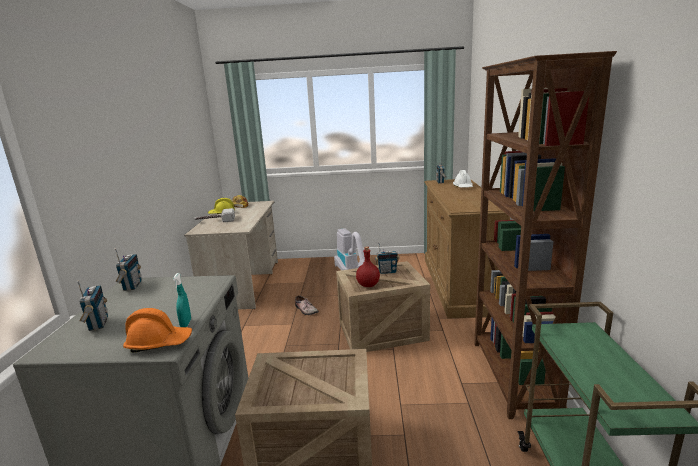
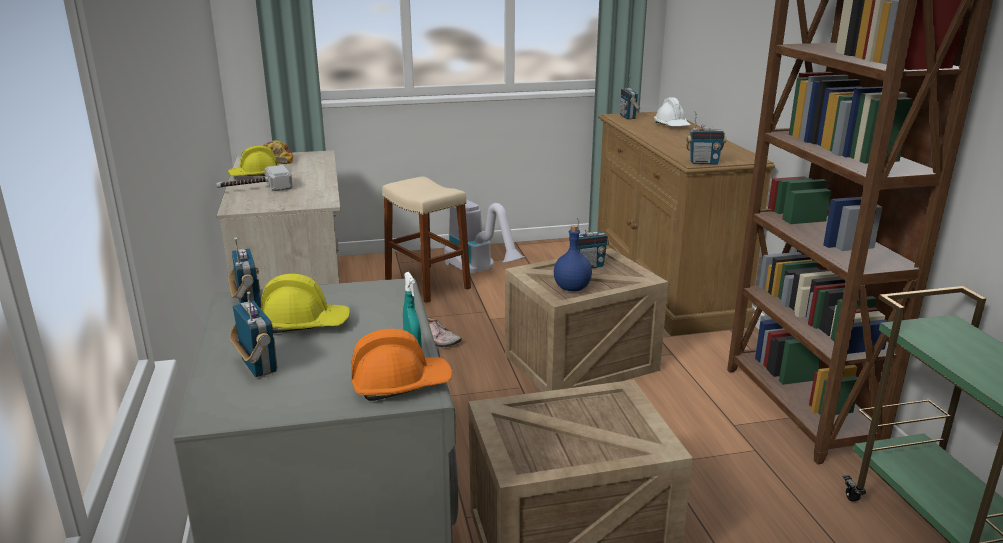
camera: 15 degrees left, 5 degrees up
(148, 300) = (305, 324): none -> yellow hard hat
(319, 276) = (427, 283): none -> beige stool
(368, 285) = (571, 288): red bottle -> blue bottle
(463, 209) = (703, 162): none -> radio

